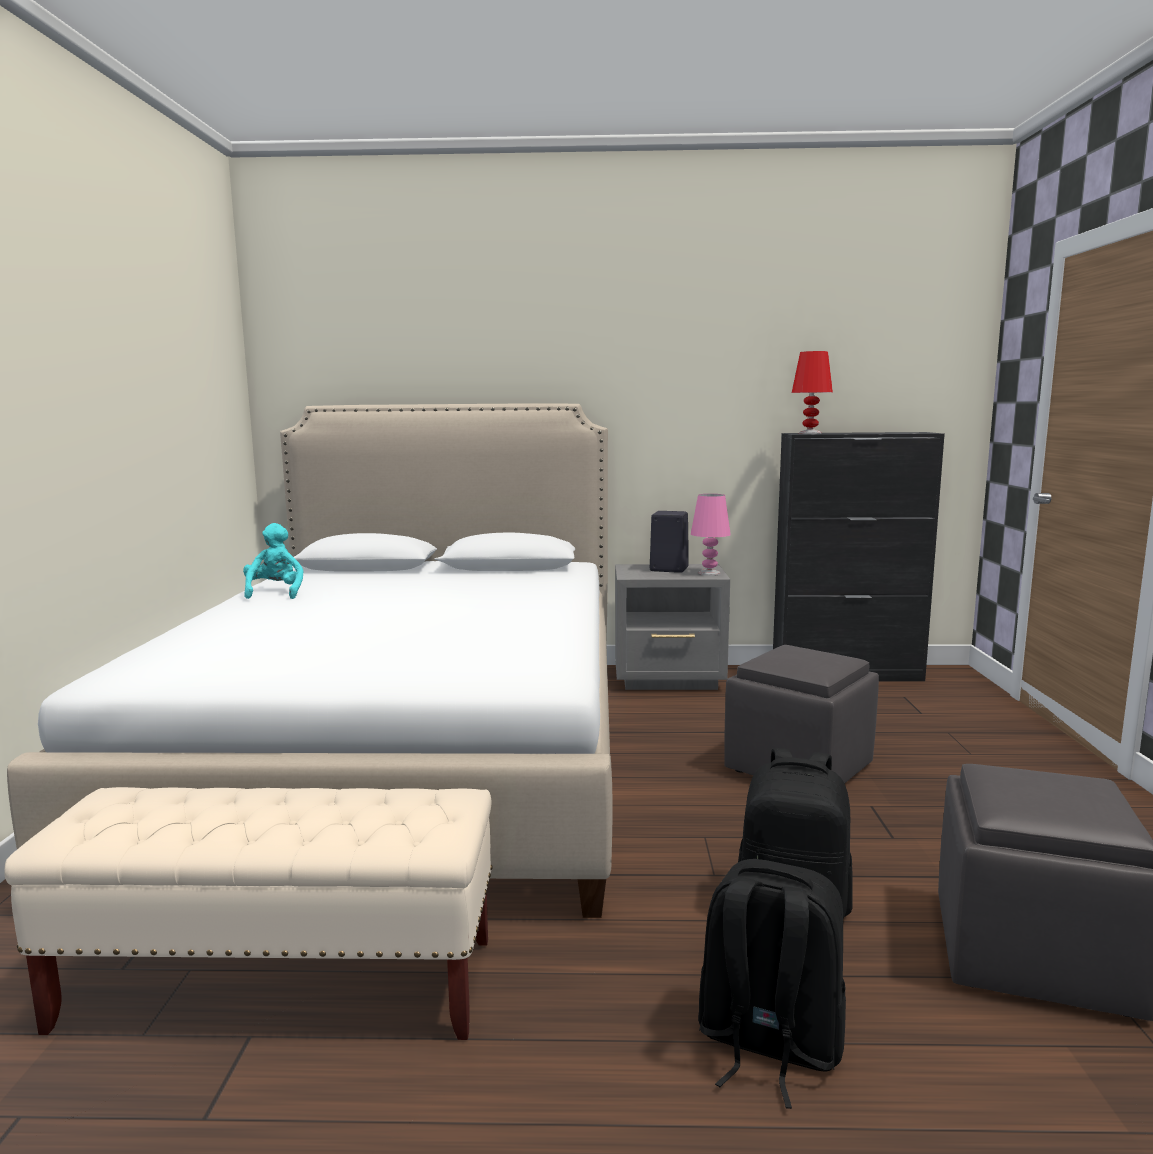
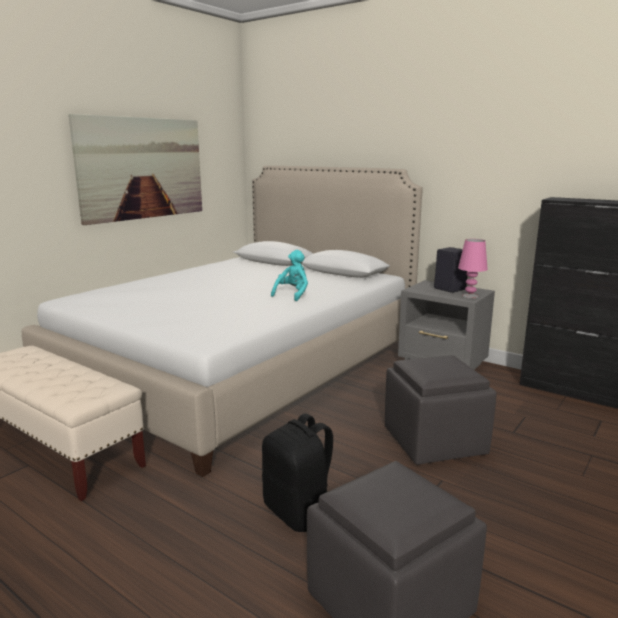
camera: 35 degrees right, 5 degrees up
(128, 407) = (142, 168): none -> picture
(275, 593) = (204, 269): turquoise plush toy -> turquoise plush toy (292, 294)
(767, 1044) = (179, 566): black backpack -> none
(810, 433) = (565, 199): red table lamp -> none

